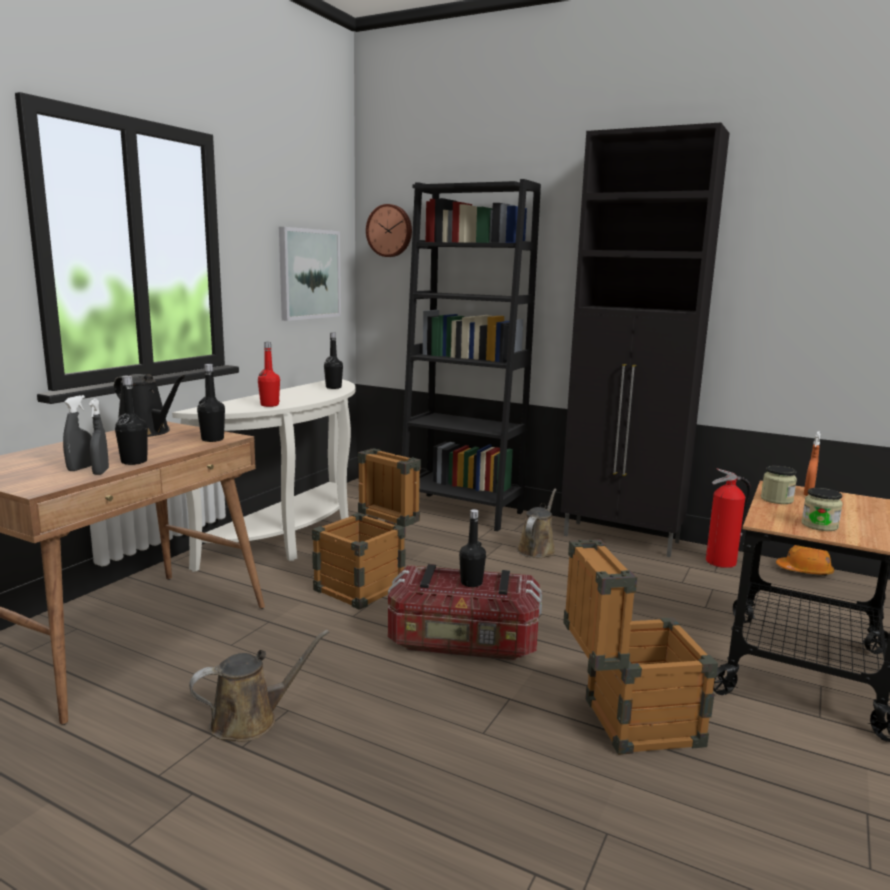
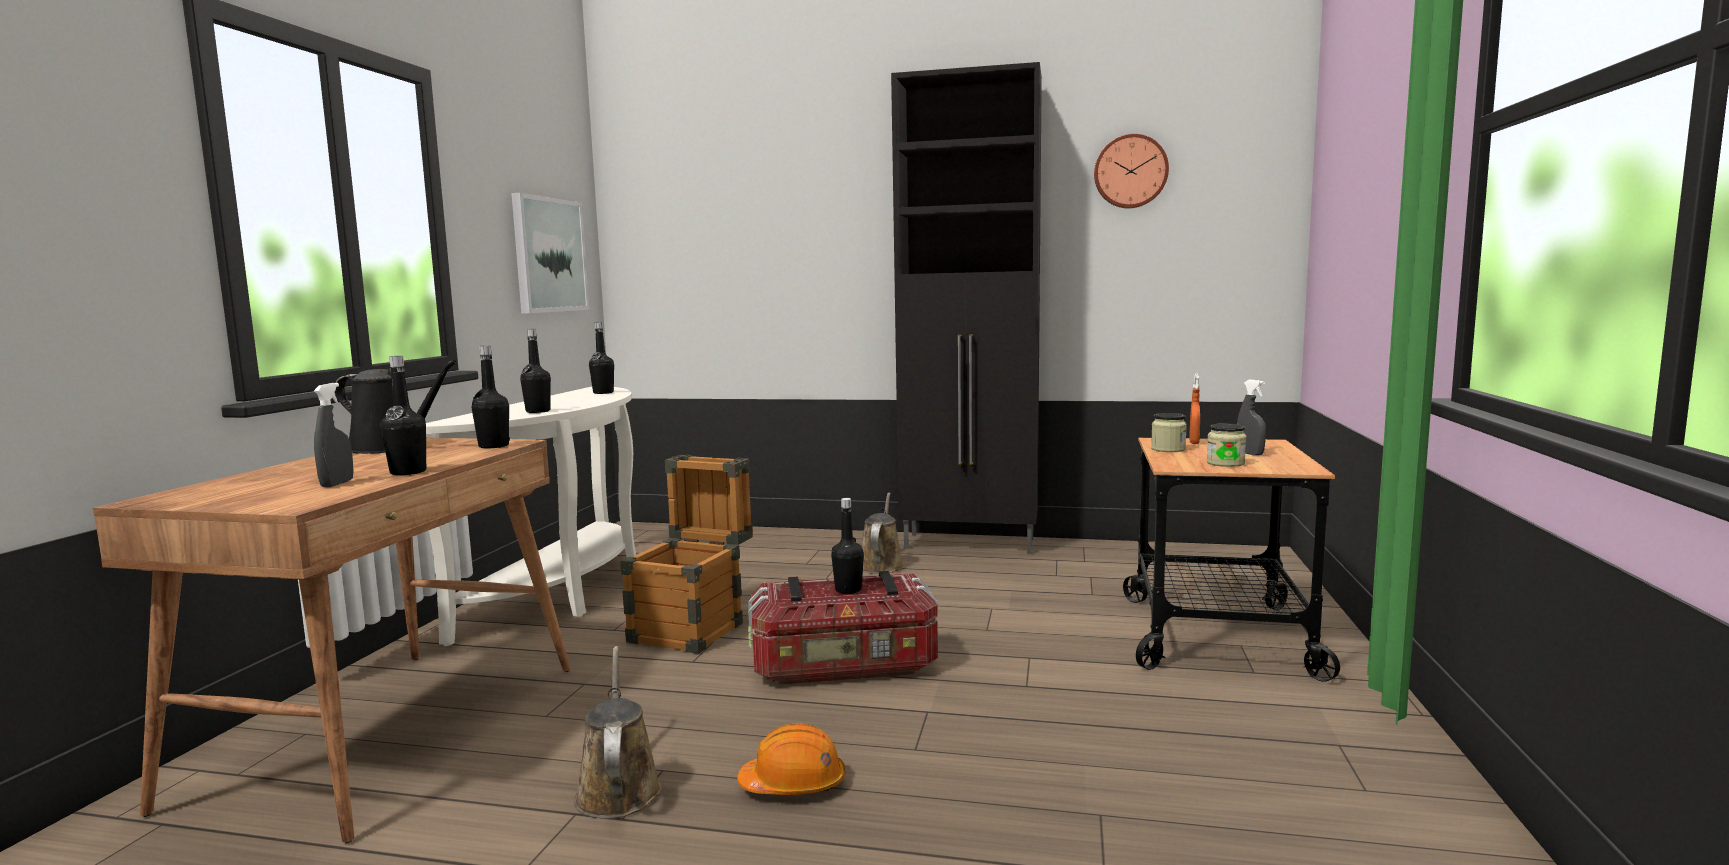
camera: 15 degrees left, 5 degrees down
(101, 472) = (371, 484): grey spray bottle -> grey spray bottle (1250, 453)
(250, 720) = (618, 789): brown watering can -> brown watering can turned 60 degrees counterclockwise
(269, 405) = (538, 411): red bottle -> black bottle
(390, 231) = (644, 201): wall clock -> wall clock (1130, 172)
(461, 511) = (770, 539): black bookcase -> none
(627, 723) = (1068, 711): crate -> none
(721, 562) = (1087, 552): fire extinguisher -> none
(804, 571) = (1173, 548): orange hard hat -> orange hard hat (794, 784)

